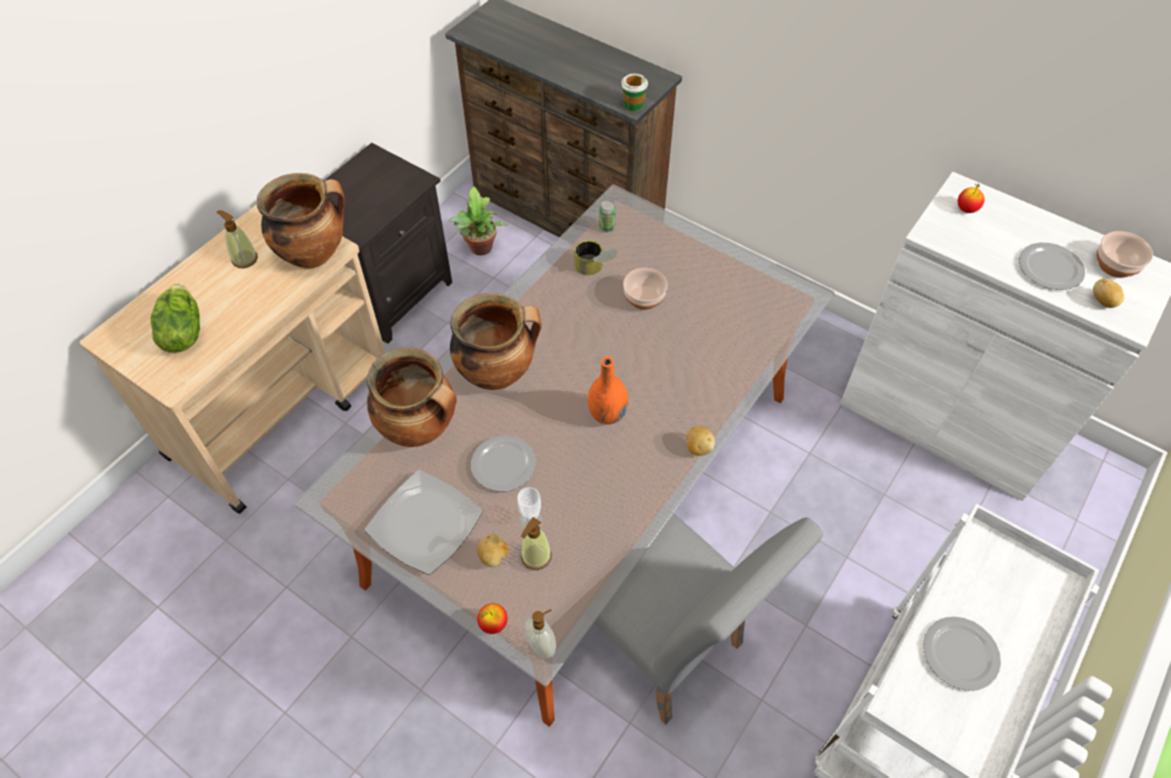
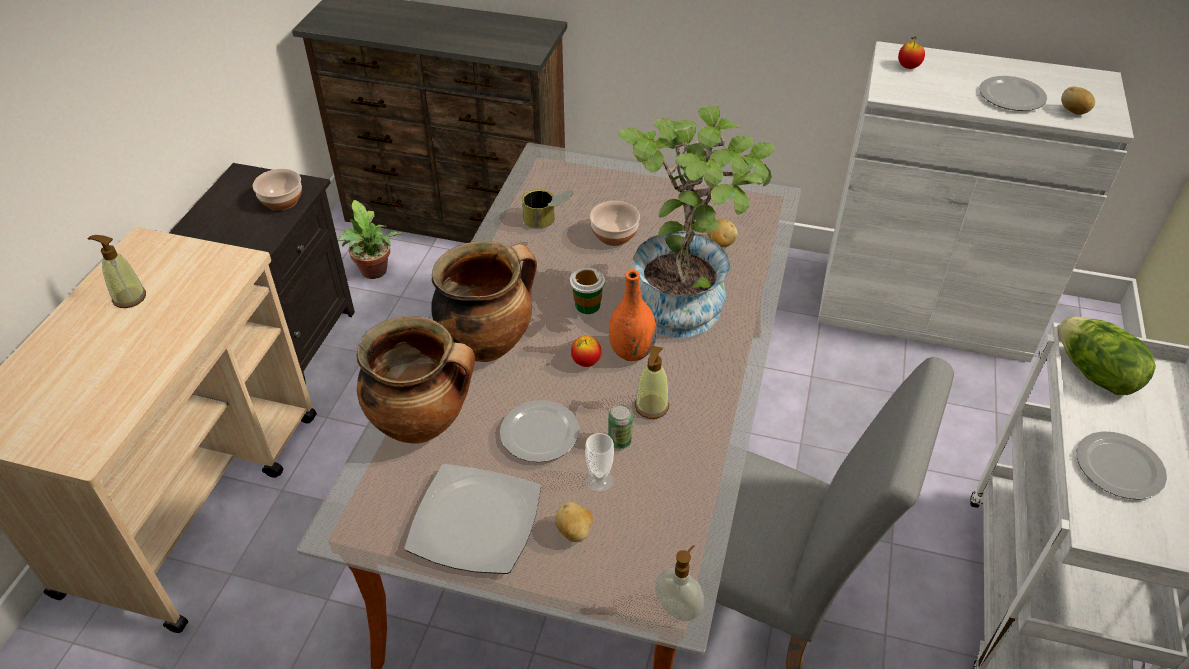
camera: 20 degrees left, 10 degrees down
(182, 332) = (75, 393): lettuce -> lettuce (1094, 374)
(314, 254) = (218, 272): cooking pot -> none
(493, 624) = (610, 605): apple -> apple (586, 362)
(536, 556) = (624, 517): soap dispenser -> soap dispenser (651, 406)
(607, 227) = (541, 181): can -> can (619, 441)
(633, 104) = (530, 53): cup -> cup (587, 305)
(676, 378) = (687, 299): none -> potted plant
(698, 447) = (744, 357): potato -> potato (720, 243)
(1115, 265) = (1064, 82): bowl -> bowl (282, 200)

